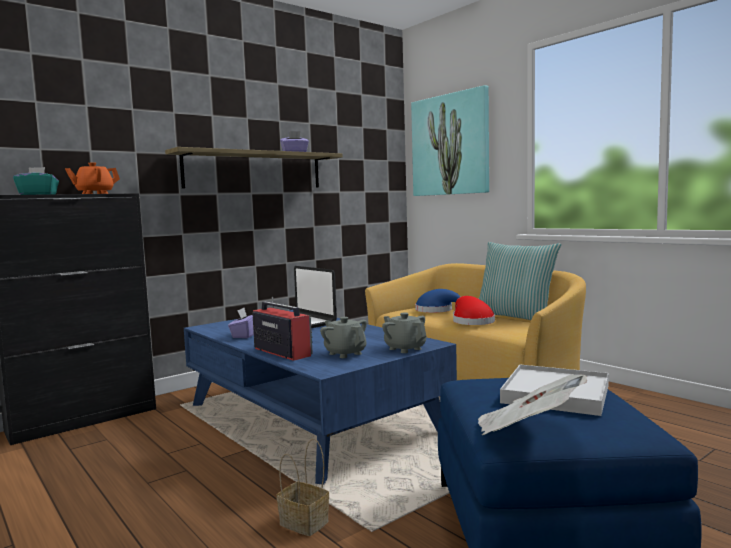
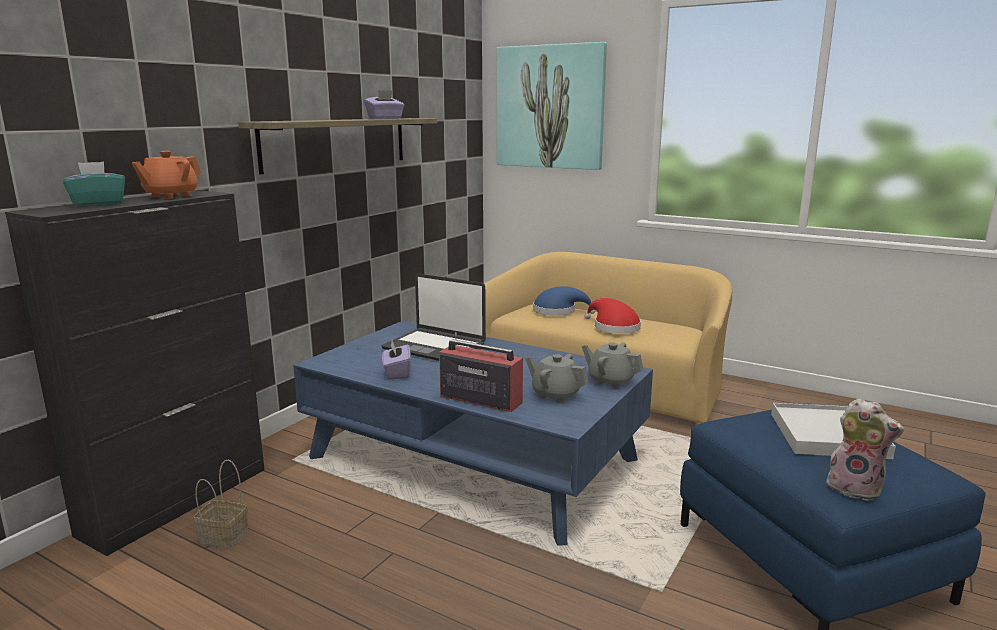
camera: 20 degrees left, 10 degrees up
(306, 523) = (589, 595): basket -> basket (226, 537)
(515, 317) = (650, 317): pillow -> none
(526, 432) = (855, 488): newspaper -> plush toy

